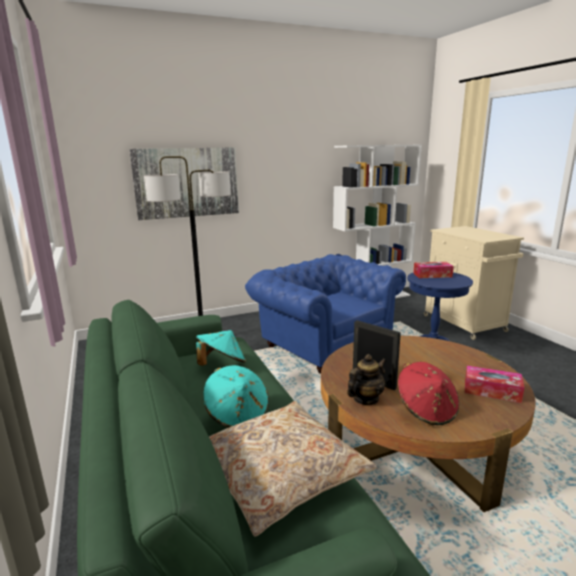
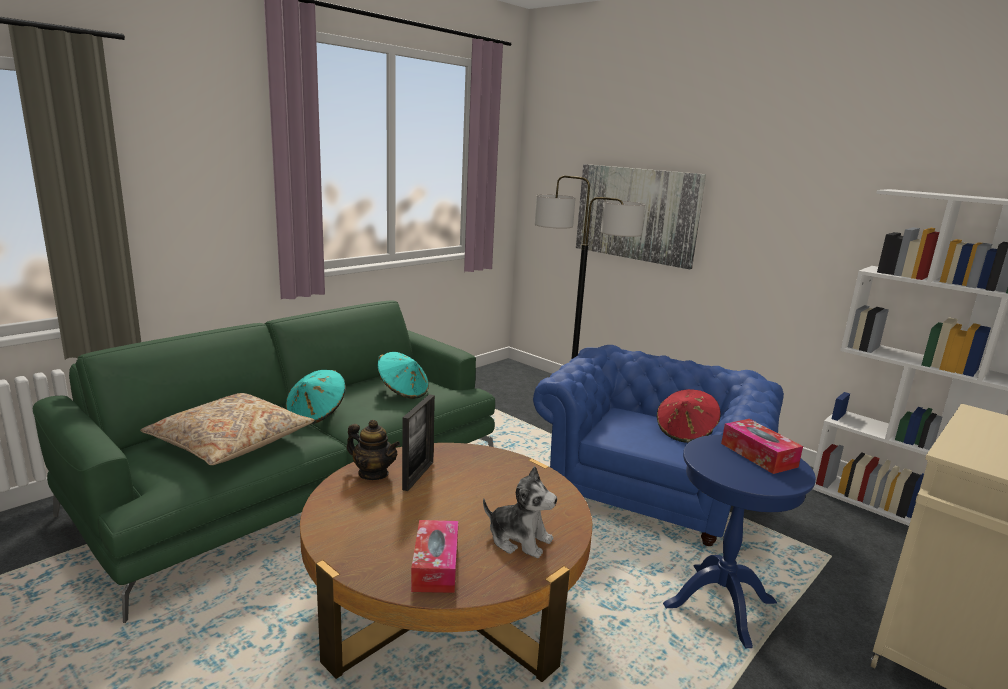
camera: 65 degrees right, 0 degrees up
(426, 410) = (362, 513): red hat -> red hat (685, 432)
(460, 361) = (519, 539): none -> plush toy

